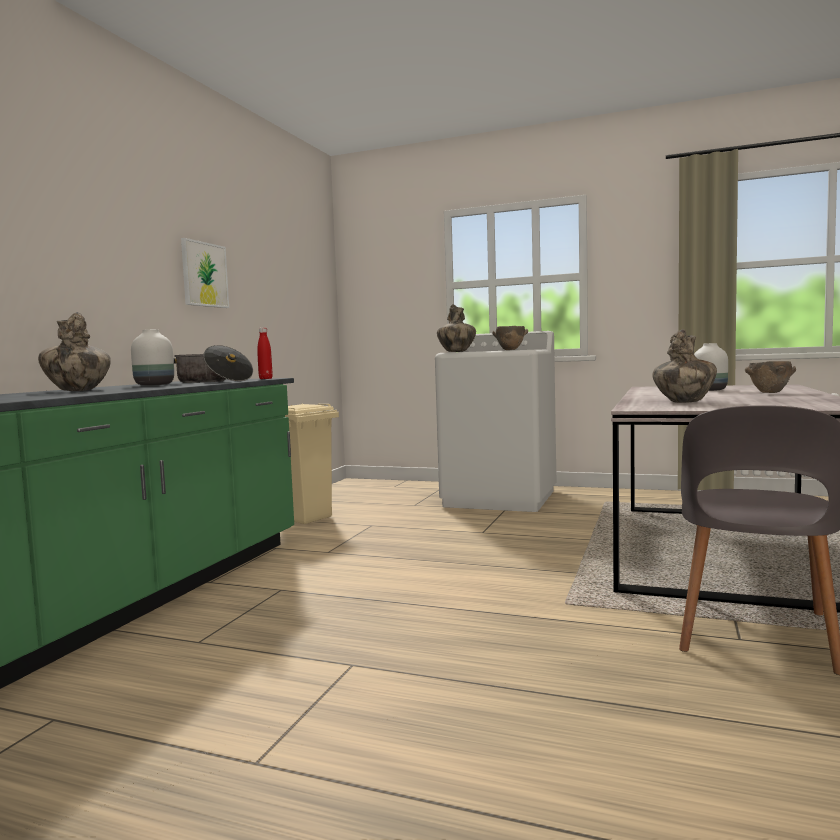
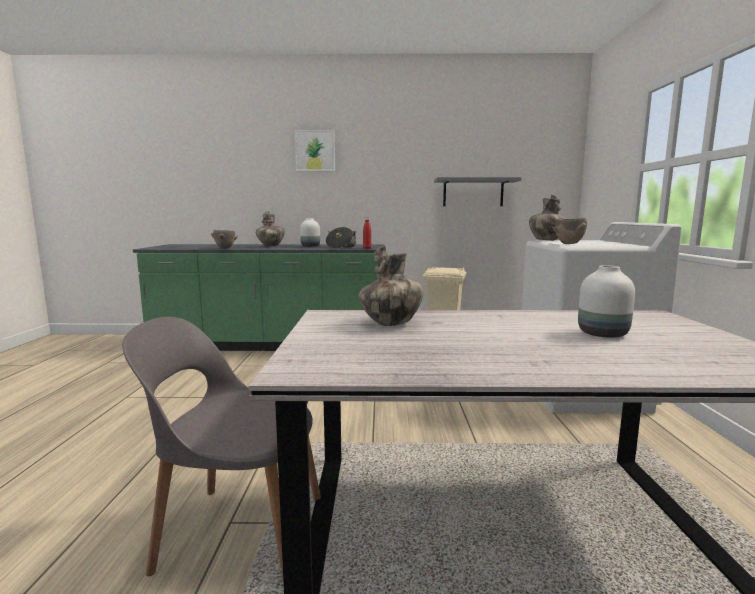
camera: 70 degrees right, 5 degrees up
(204, 274) = (403, 180): picture -> picture (315, 151)
(269, 302) = (473, 192): none -> grey shelf
(770, 393) = (560, 356): brown bowl -> brown bowl (225, 248)

